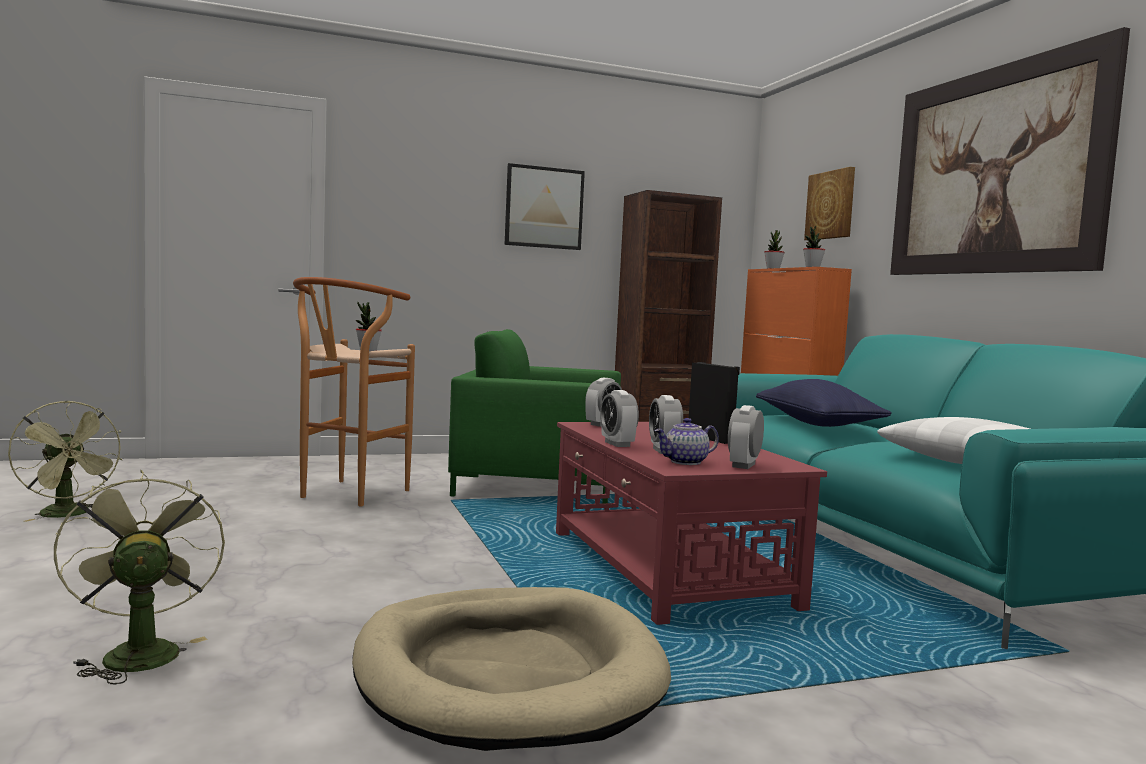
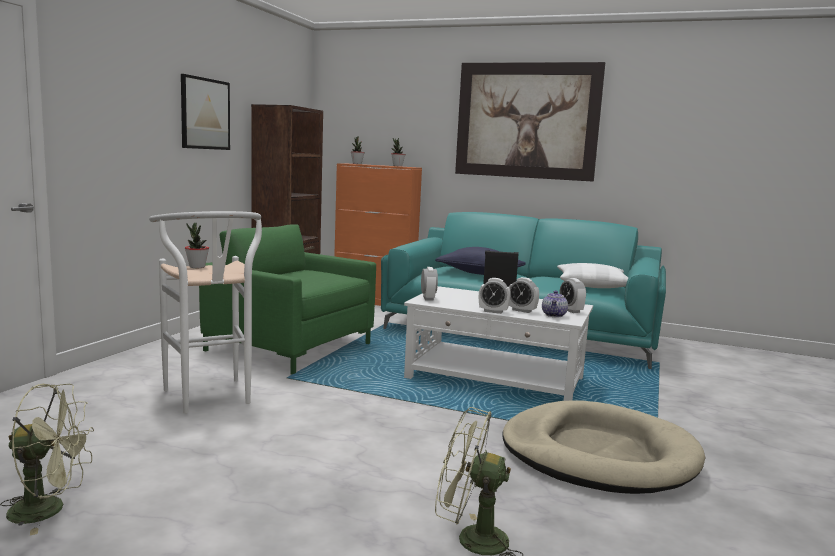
camera: 50 degrees left, 5 degrees up
(347, 495) = (211, 399): brown stool -> white stool
(538, 483) = (290, 347): green armchair -> green armchair turned 75 degrees clockwise
(667, 569) = (496, 379): red coffee table -> white coffee table
(831, 205) = (395, 122): picture -> none

